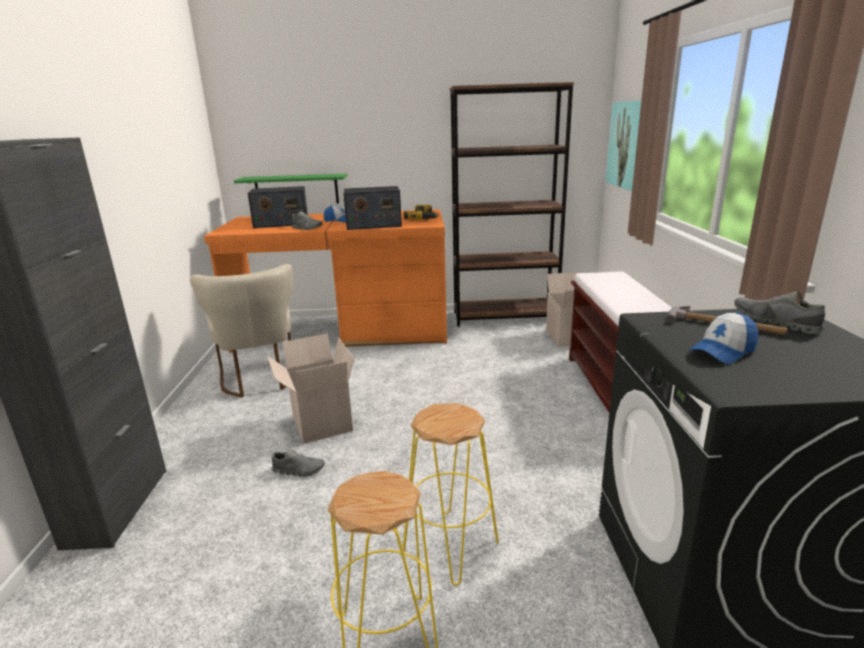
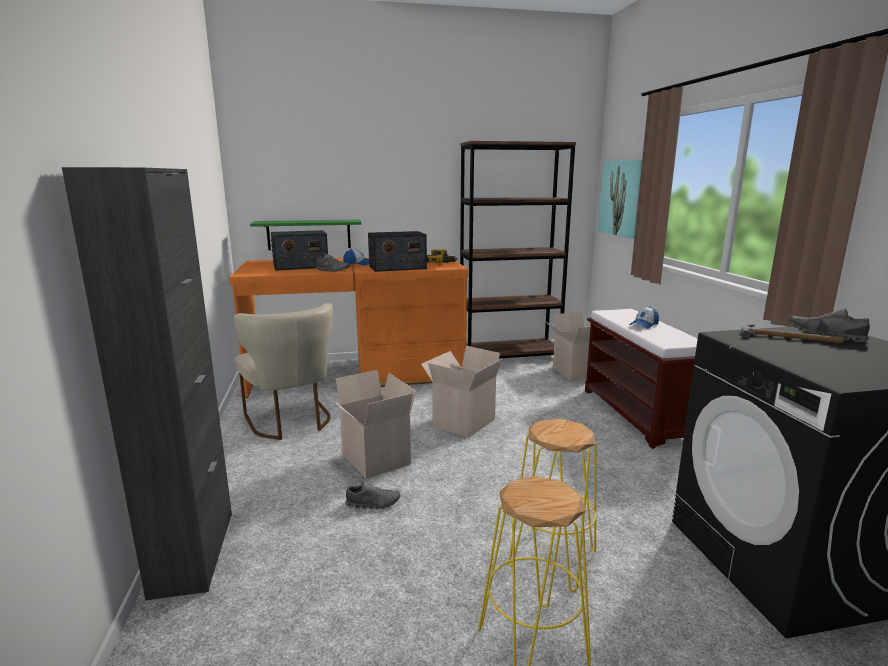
camera: 10 degrees left, 5 degrees down
(425, 387) = (463, 422): none -> cardboard box
(722, 351) = (806, 356): cap -> cap (644, 325)

